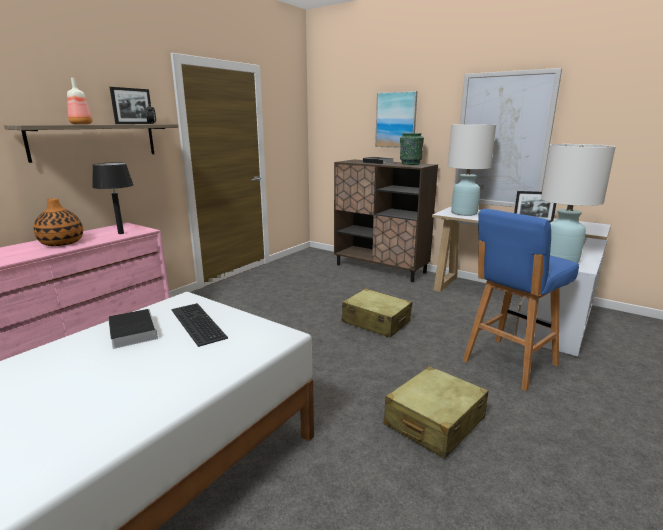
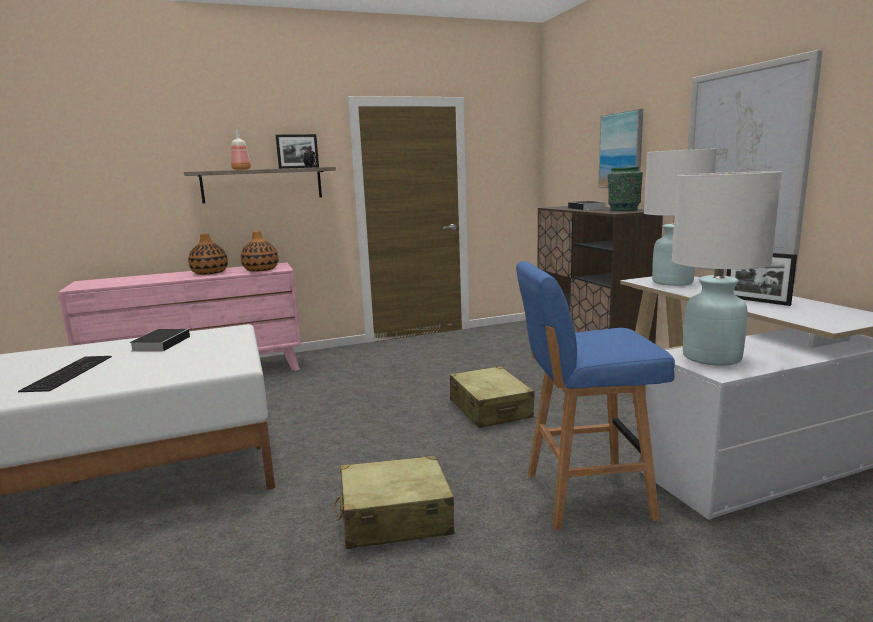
camera: 35 degrees right, 5 degrees down
(121, 233) = (261, 270): black table lamp -> vase
(195, 323) = (205, 346): keyboard -> keyboard (67, 372)

